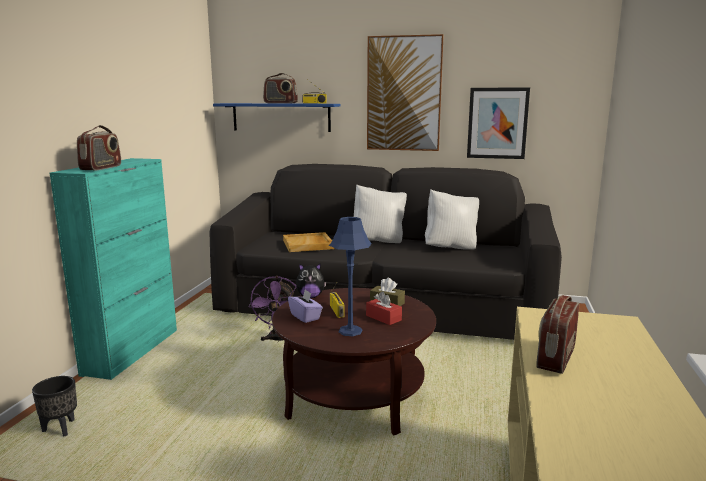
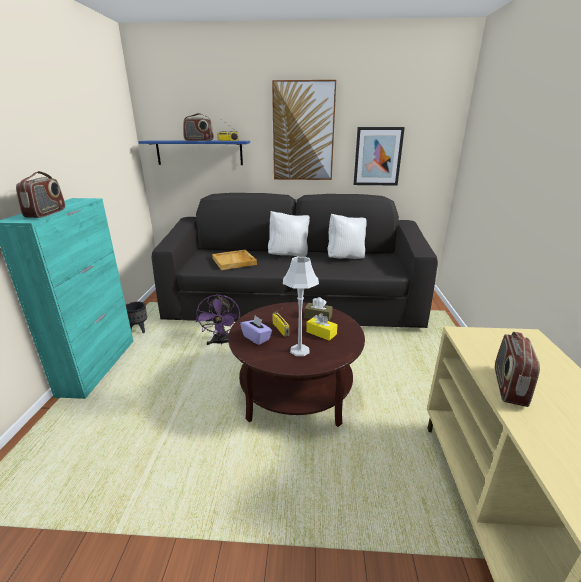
camera: 10 degrees left, 10 degrees up
(61, 429) = (48, 459): black planter -> black planter (139, 330)
(310, 296) = (253, 315): plush toy -> none
(350, 331) = (300, 350): blue table lamp -> grey table lamp
(383, 318) = (321, 333): red tissue box -> yellow tissue box

